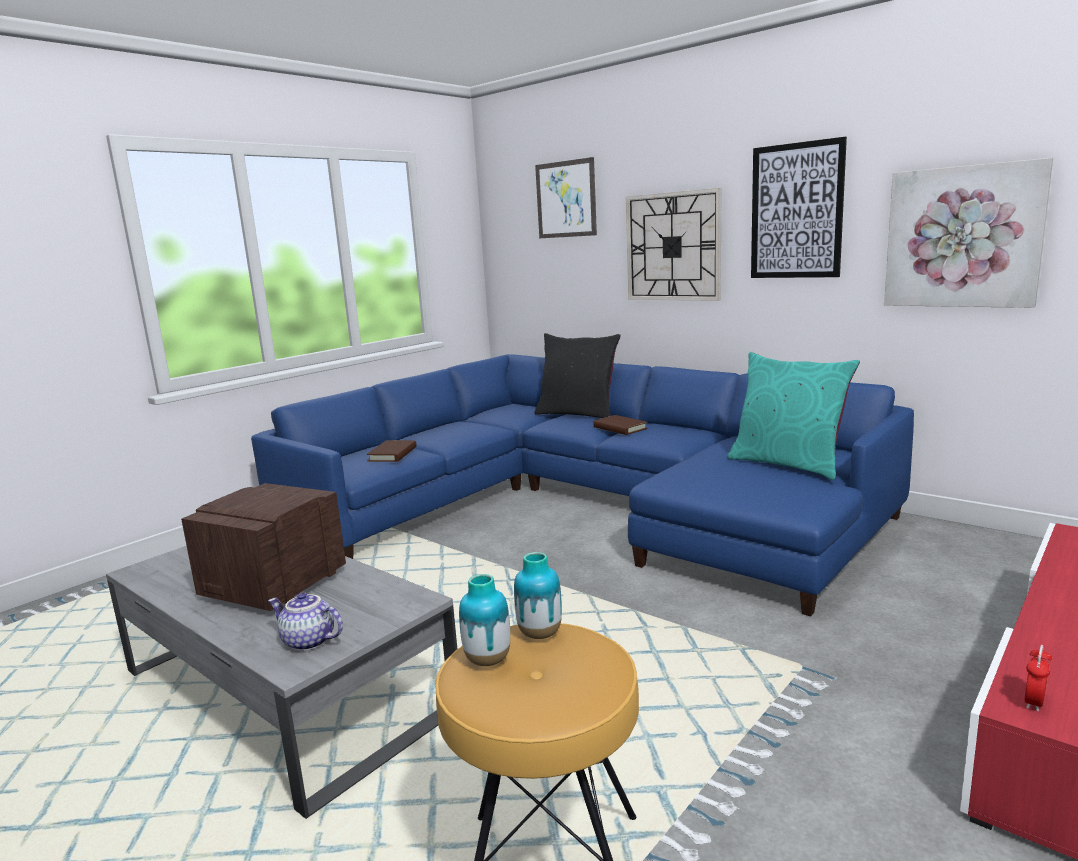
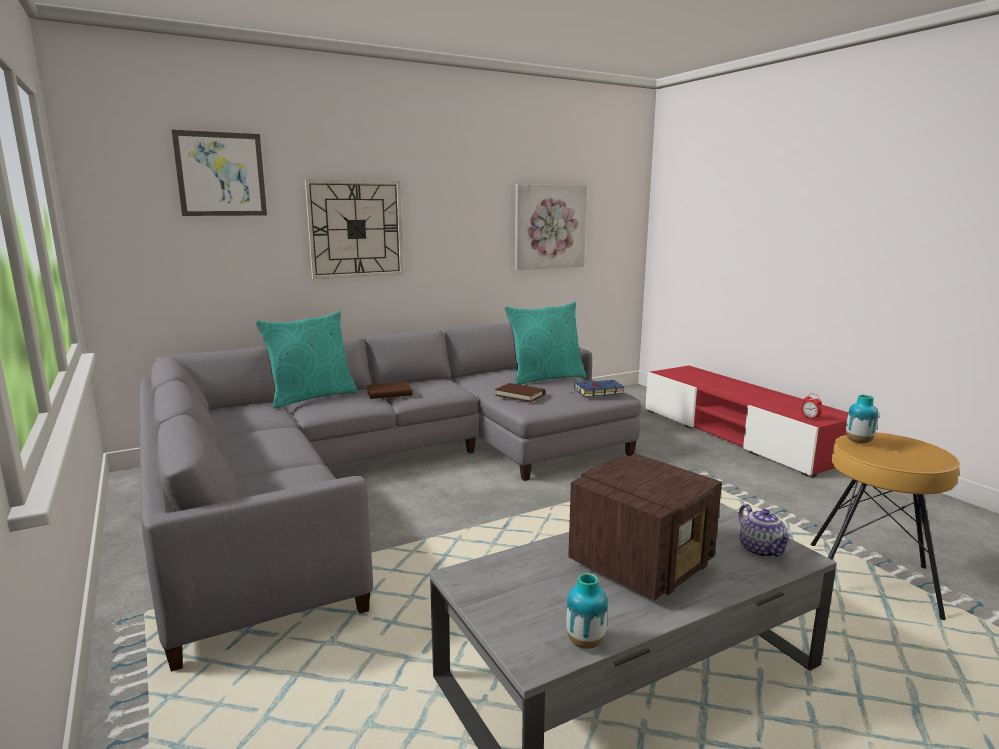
camera: 70 degrees left, 0 degrees up
(272, 586) = (643, 563): radio -> radio turned 90 degrees counterclockwise
(307, 642) = (762, 550): teapot -> teapot turned 60 degrees counterclockwise
(392, 454) = (296, 478): brown book -> brown book (520, 395)
(487, 660) = (891, 455): vase -> vase (585, 642)
(578, 414) = (311, 397): black pillow -> turquoise pillow
(583, 505) = (385, 472): blue sofa -> grey sofa
(779, 497) = (597, 391): none -> blue book
(796, 211) = (456, 205): picture -> none

